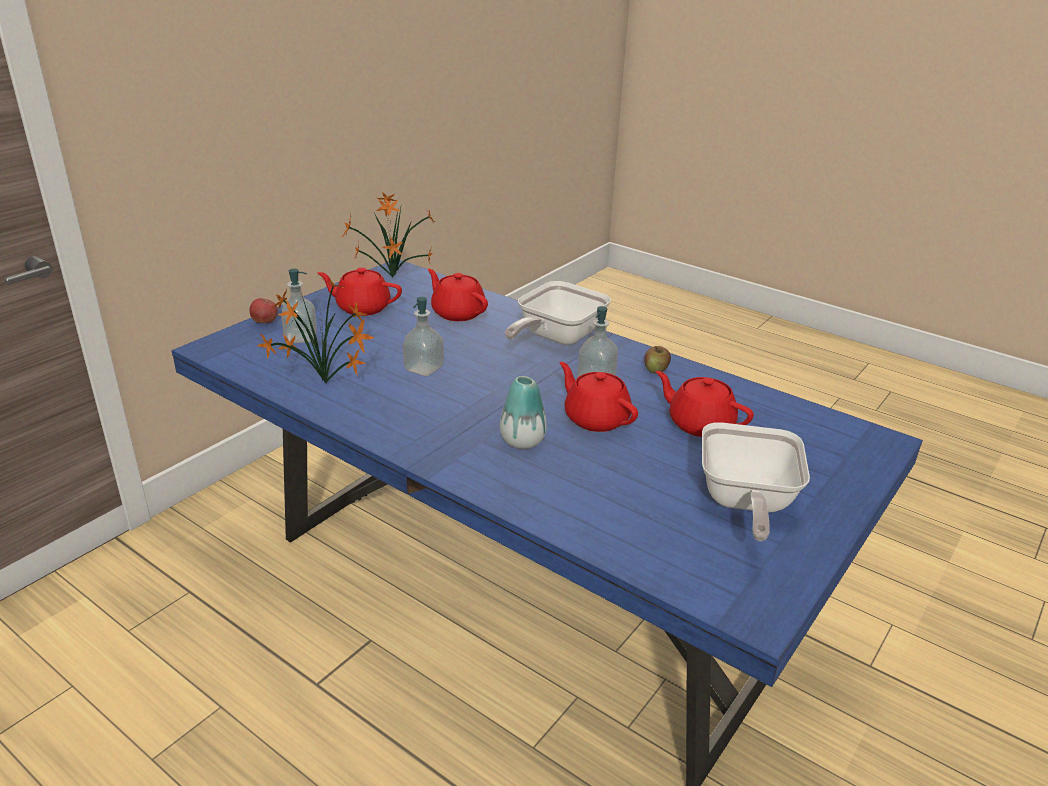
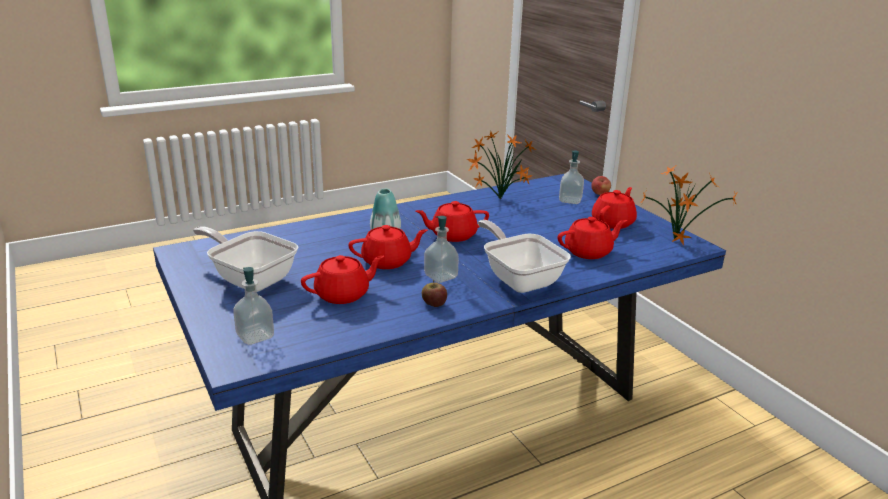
camera: 115 degrees right, 5 degrees down
(424, 368) = (500, 226): soap dispenser -> soap dispenser (255, 336)
(480, 393) = (452, 235): none -> red teapot

